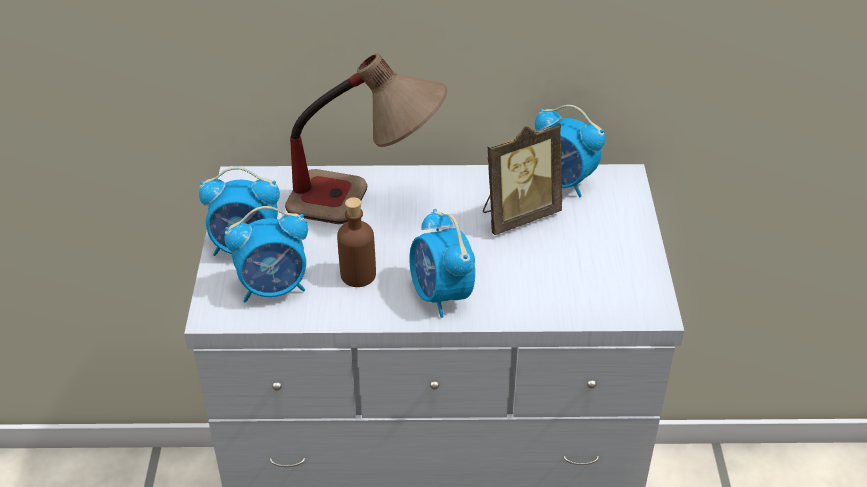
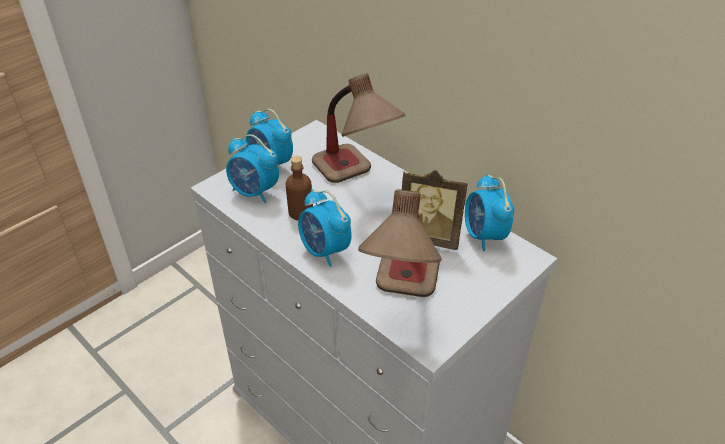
camera: 45 degrees right, 0 degrees up
(441, 295) = (325, 251): alarm clock -> alarm clock turned 60 degrees counterclockwise
(576, 289) = (403, 300): none -> table lamp

